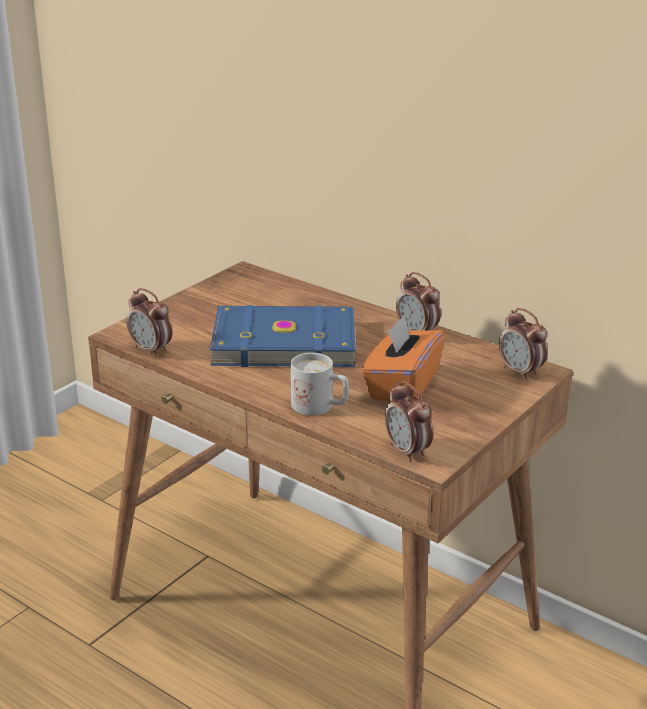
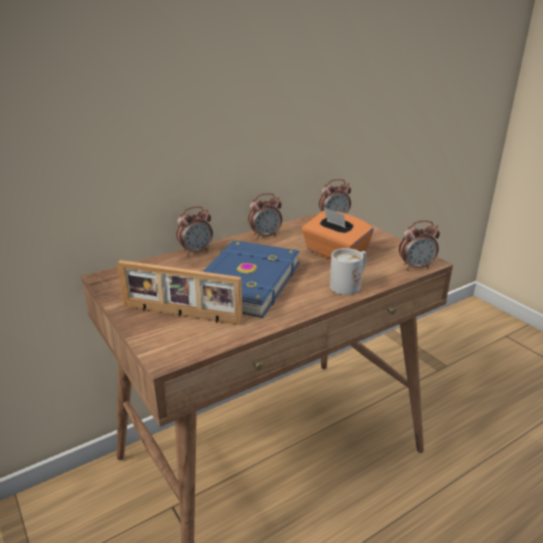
camera: 70 degrees left, 0 degrees up
(151, 350) = (213, 344): alarm clock -> alarm clock (196, 251)
(194, 324) = (181, 315): none -> picture frame

